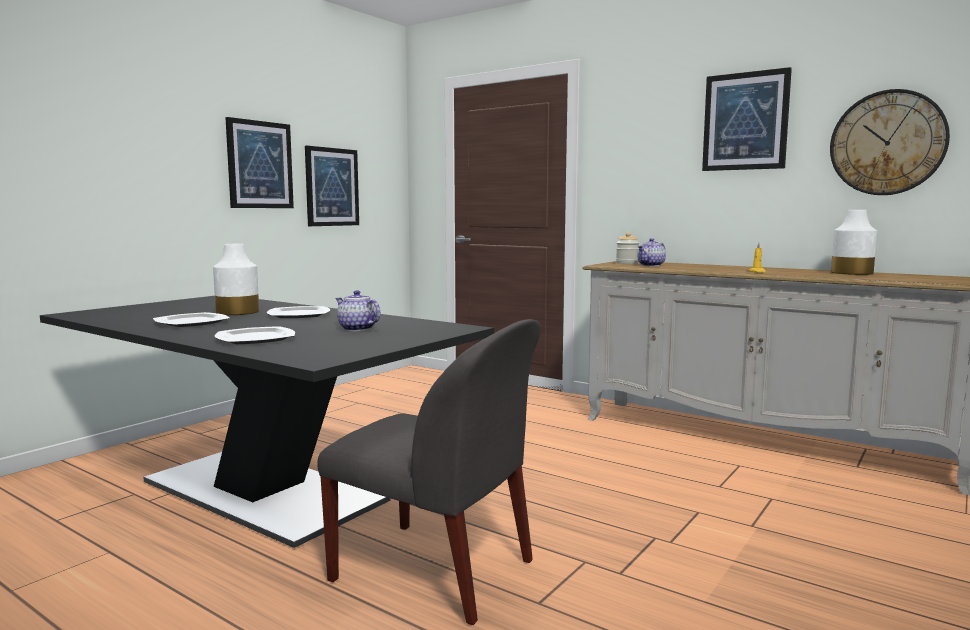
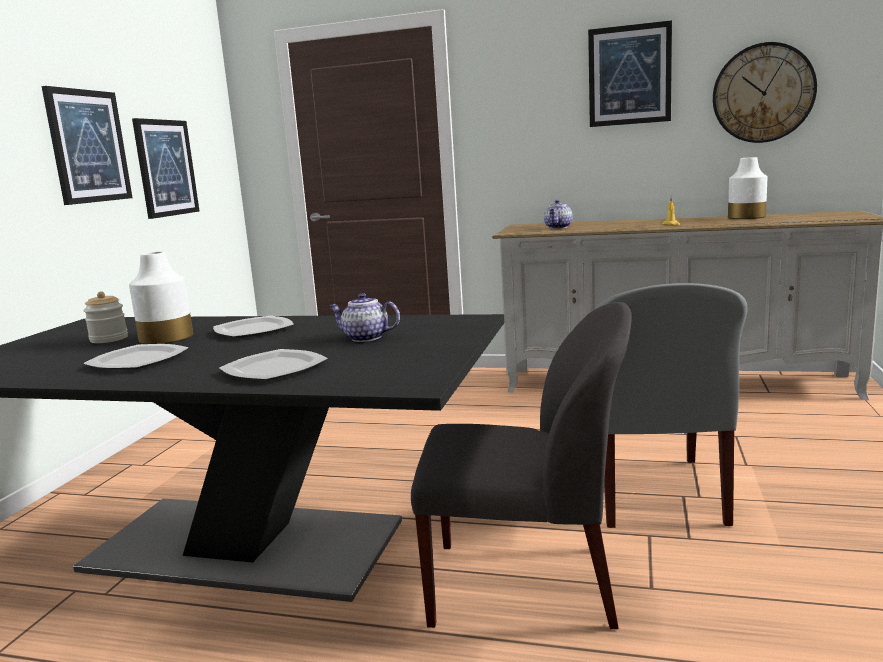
camera: 20 degrees left, 5 degrees up
(627, 263) = (528, 227): jar -> jar (109, 339)
(628, 530) = (654, 494): none -> grey chair

